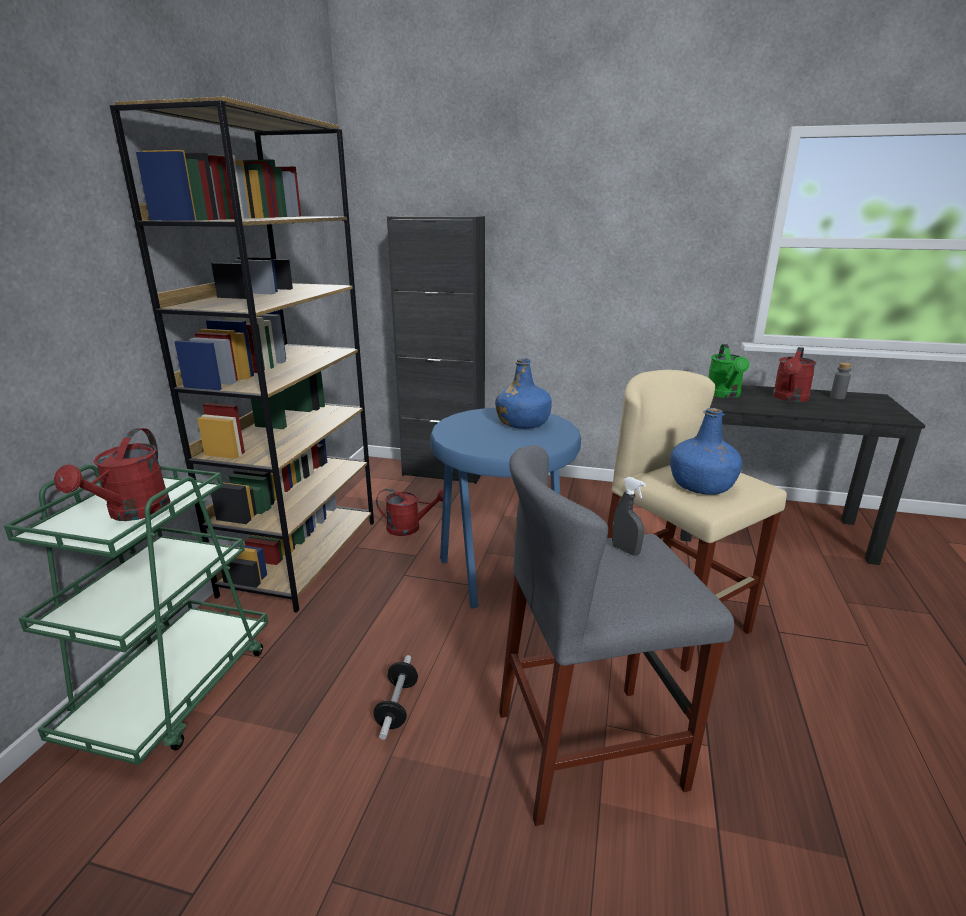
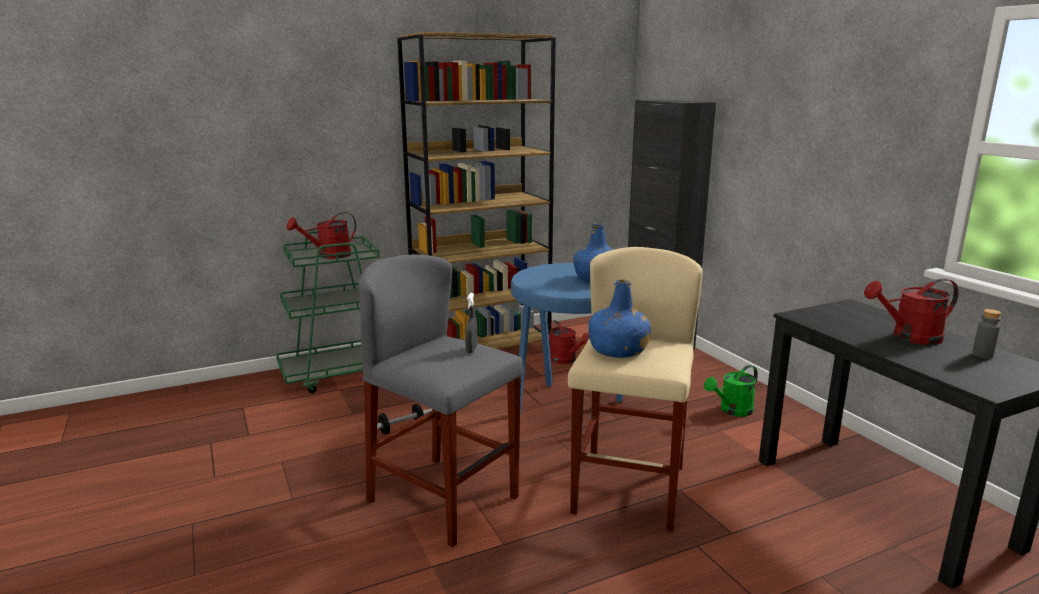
camera: 50 degrees right, 5 degrees down
(725, 395) = (841, 314): green watering can -> green watering can (732, 411)

